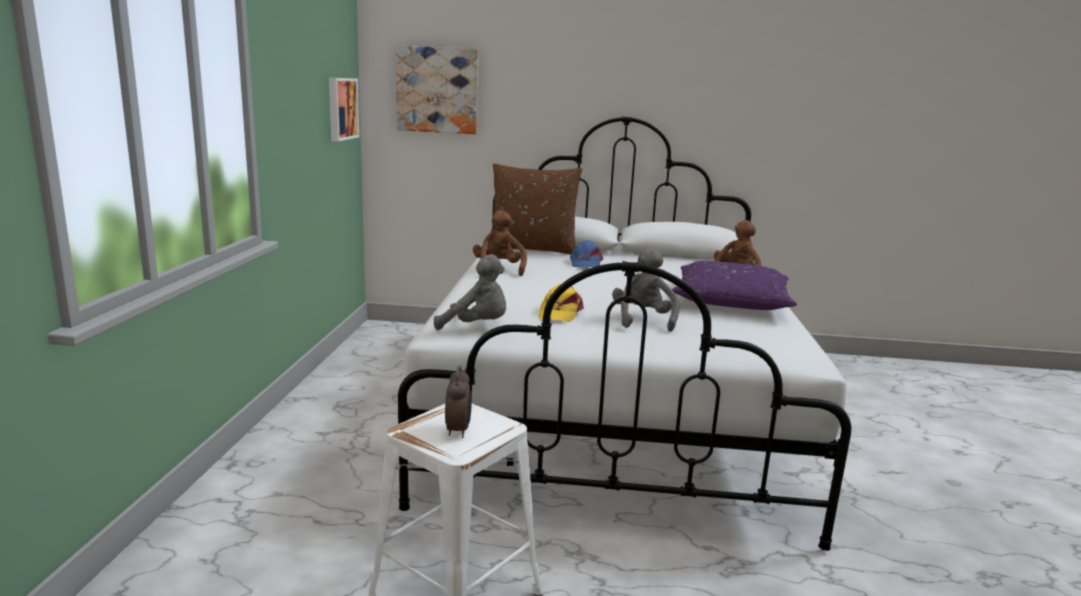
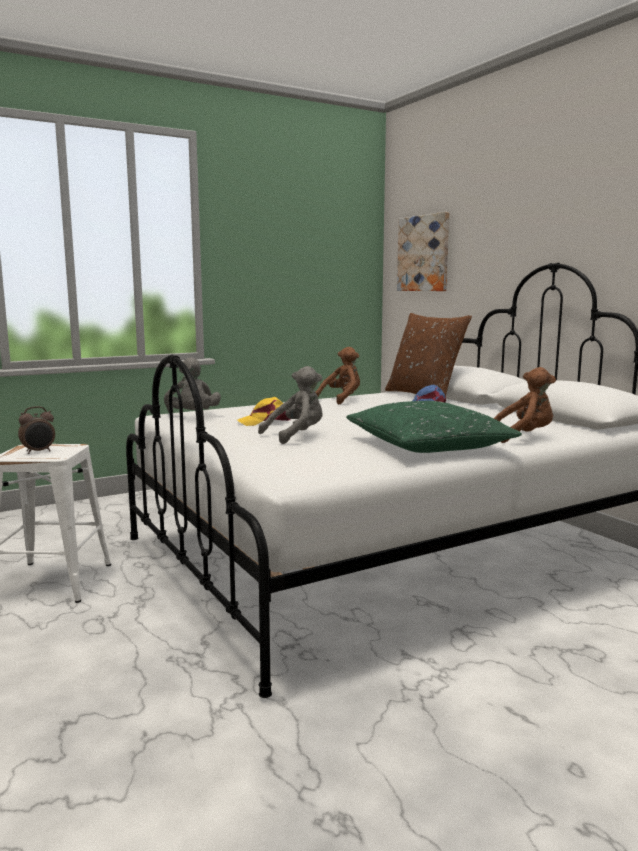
camera: 55 degrees right, 5 degrees down
(341, 108) = (342, 273): picture -> none
(731, 301) = (428, 445): purple pillow -> green pillow

